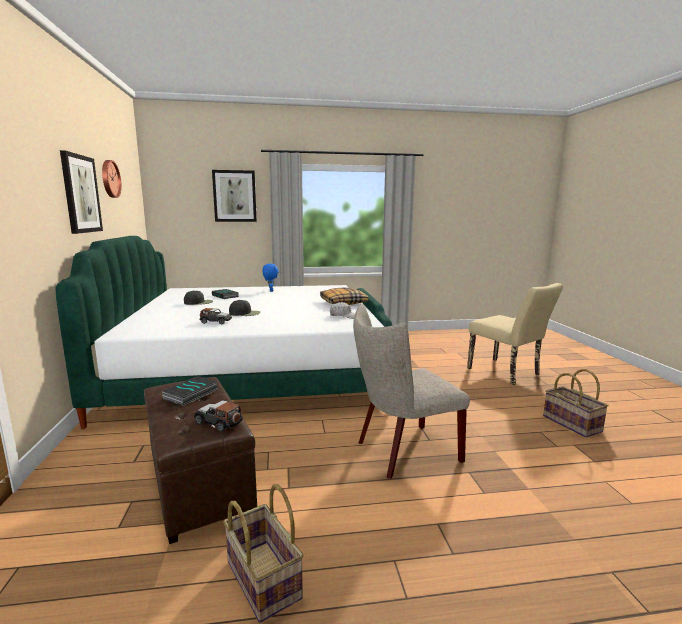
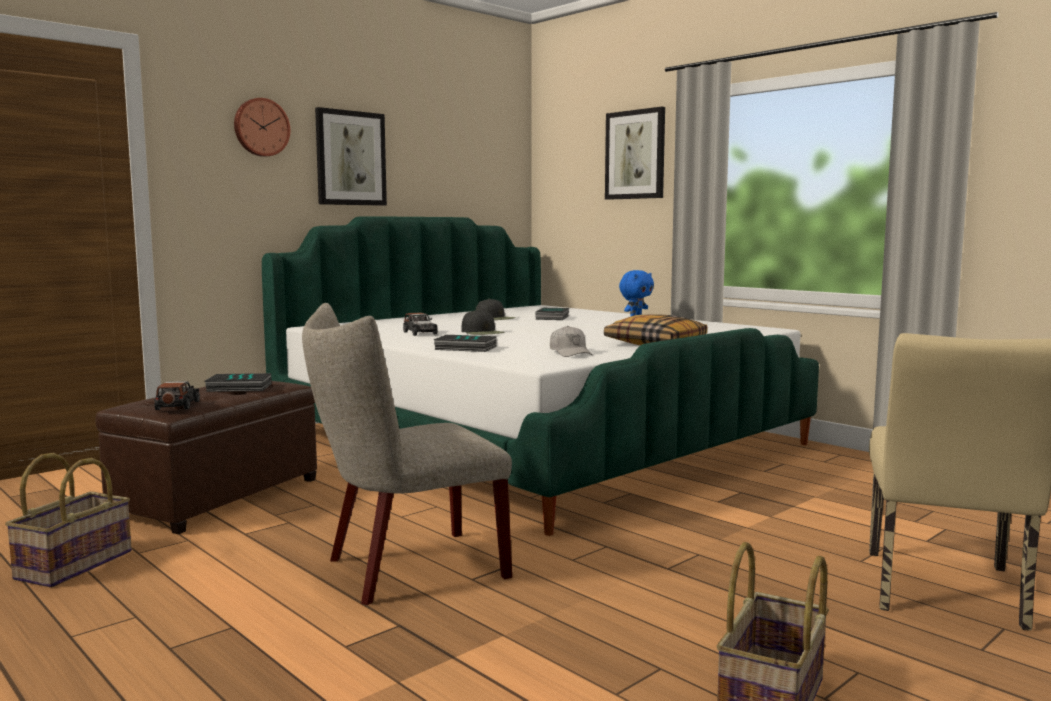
camera: 55 degrees right, 5 degrees down
(109, 179) = (429, 139): wall clock -> wall clock (261, 127)
(292, 325) = (464, 348): none -> book
(402, 452) = (405, 569): beige chair -> beige chair turned 60 degrees counterclockwise

